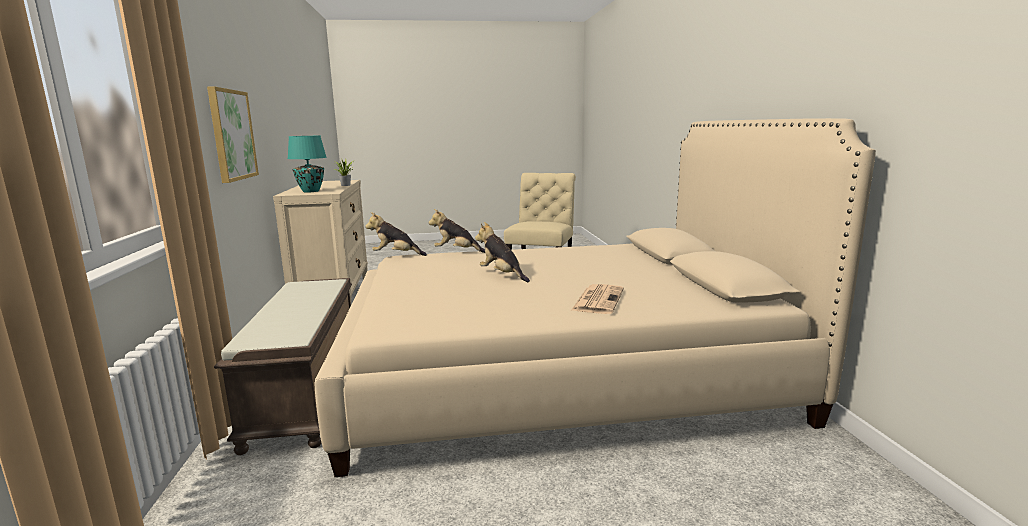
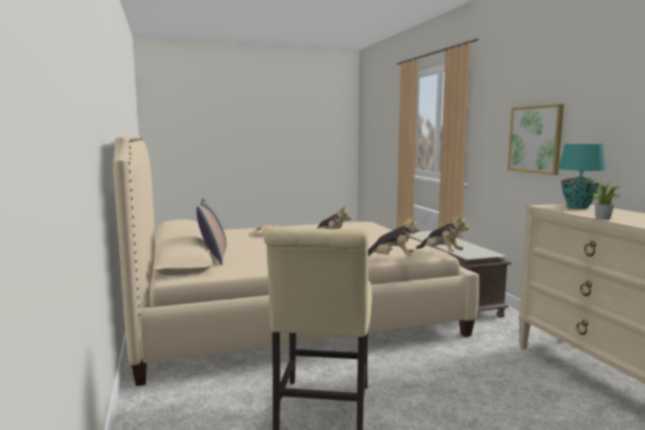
camera: 170 degrees right, 5 degrees down
(396, 255) = (441, 253): plush toy -> plush toy turned 45 degrees clockwise
(642, 257) = (213, 258): none -> pillow

